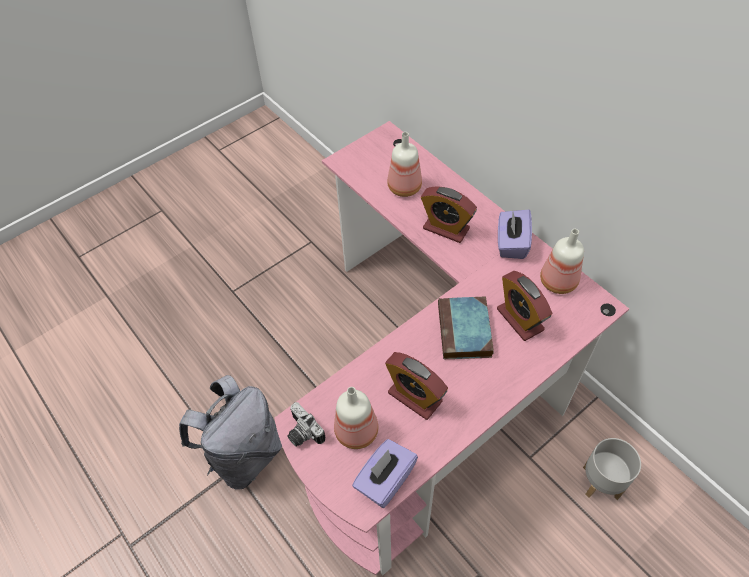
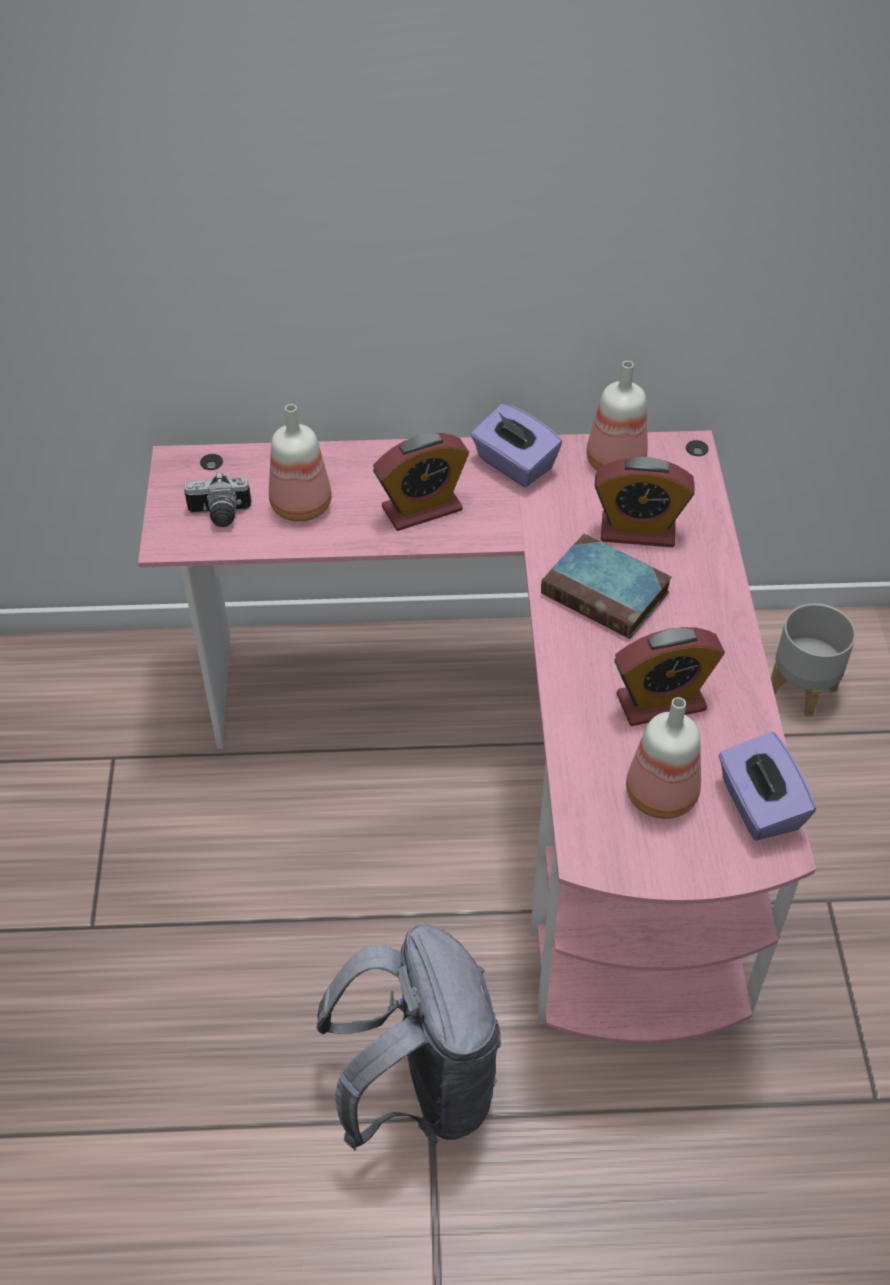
camera: 55 degrees left, 5 degrees down
(302, 433) = (613, 858): camera -> camera (219, 516)

